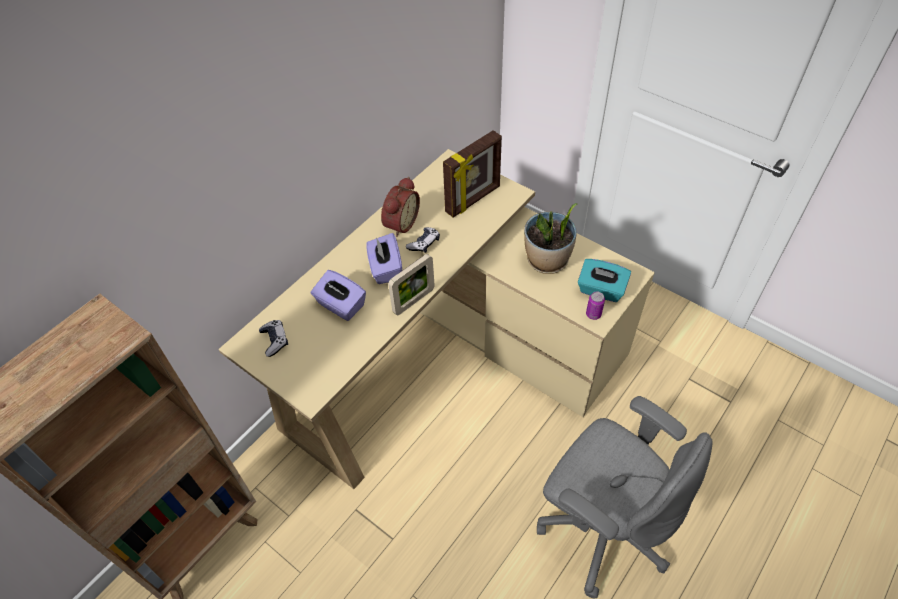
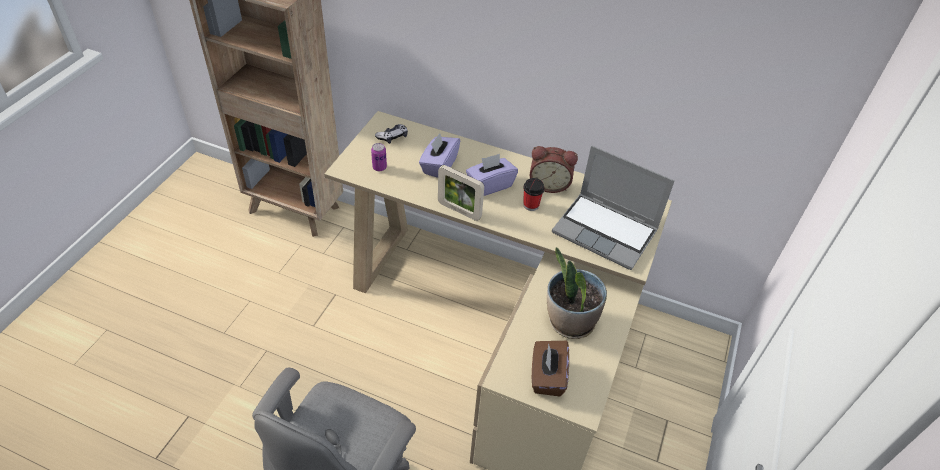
camera: 70 degrees right, 5 degrees down
(424, 243) = (531, 205): game controller -> cup
(473, 200) = (606, 232): picture frame -> laptop
(593, 314) = (510, 373): can -> can (379, 167)
(601, 290) = (547, 377): turquoise tissue box -> brown tissue box

